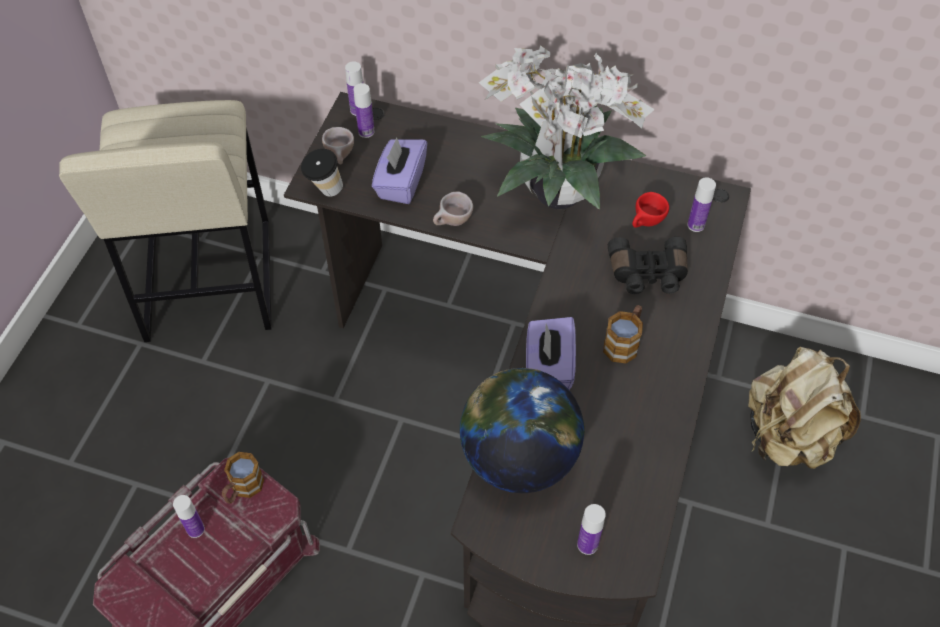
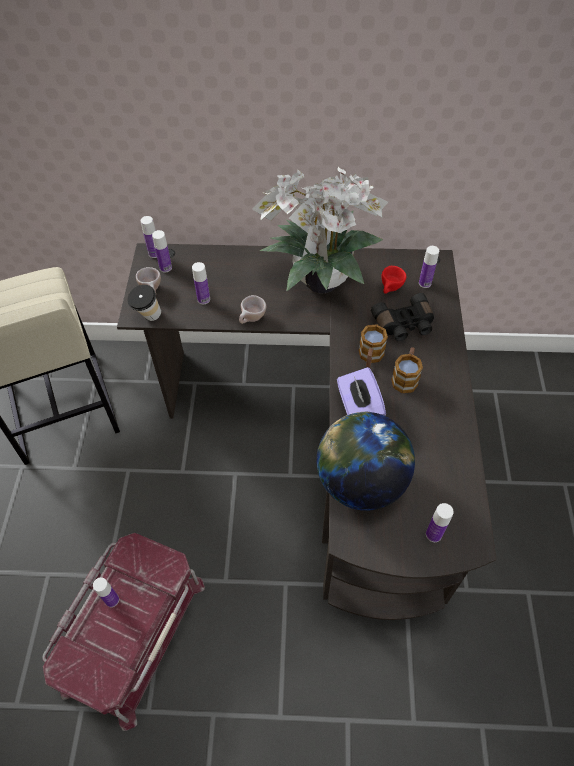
camera: 15 degrees left, 0 degrees up
(243, 489) = (140, 558): mug -> mug (370, 357)
(400, 183) = (203, 299): purple tissue box -> bottle
(787, 436) = (502, 418): beige backpack -> none

